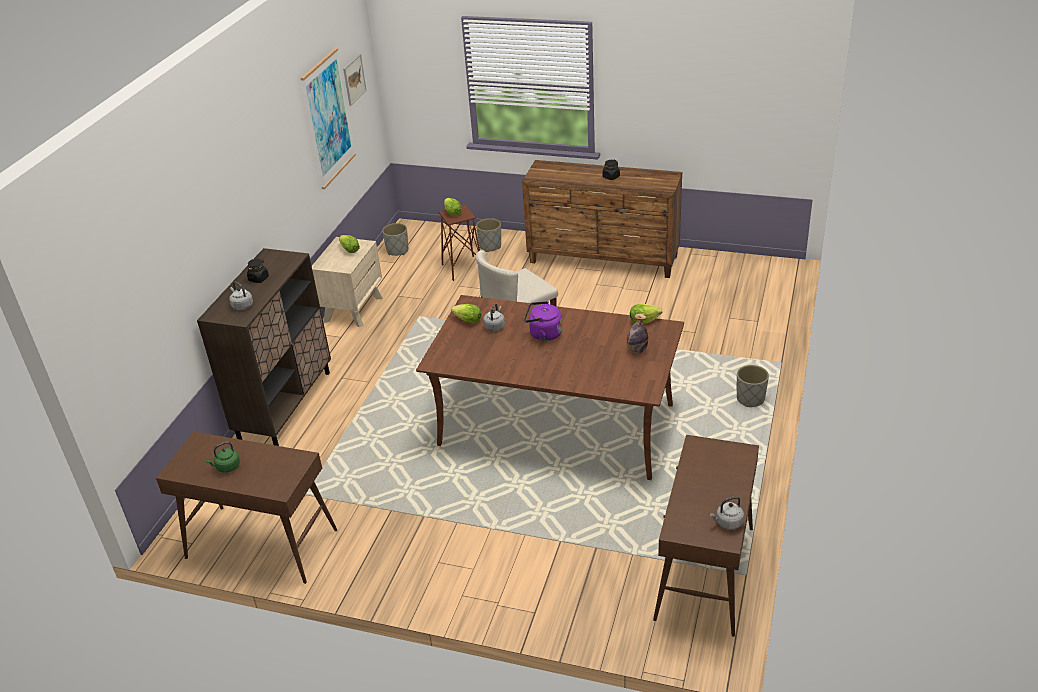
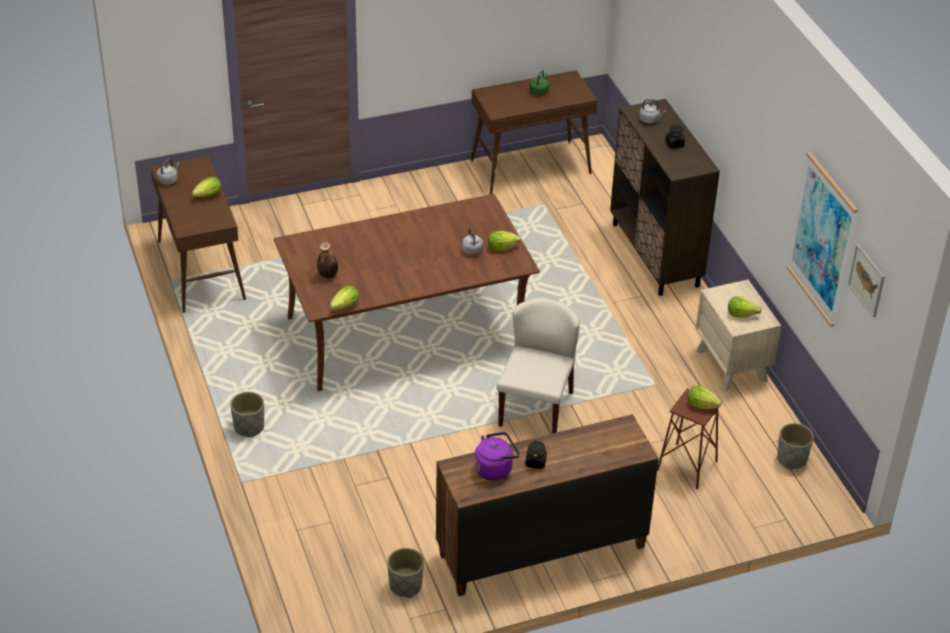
camera: 140 degrees right, 5 degrees up
(490, 246) = (695, 513): grey planter -> grey planter (405, 586)
(543, 334) = (422, 260): purple kettle -> purple kettle (495, 469)
(693, 483) = (208, 195): none -> lettuce

